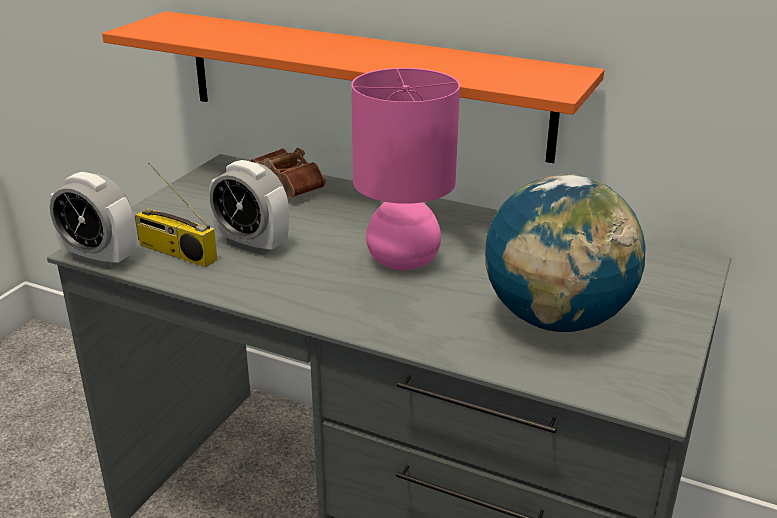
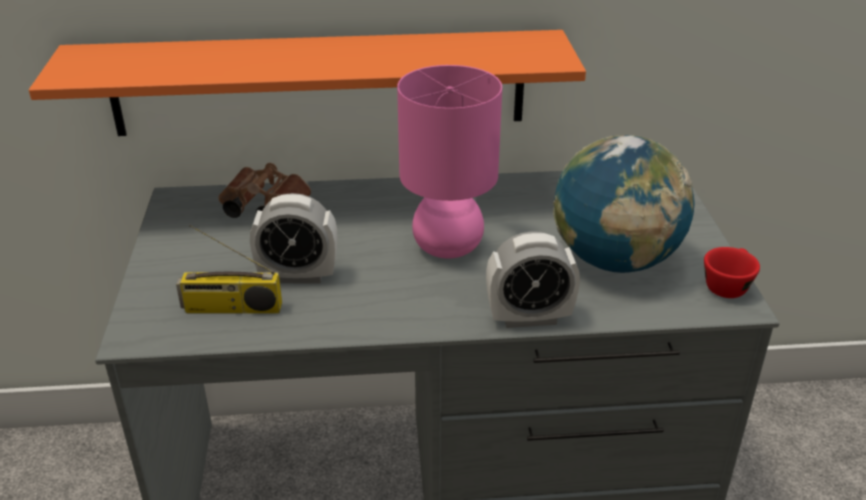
camera: 30 degrees left, 5 degrees up
(100, 258) = (159, 341): alarm clock -> alarm clock (529, 318)
(659, 380) = (727, 285): none -> red cup

